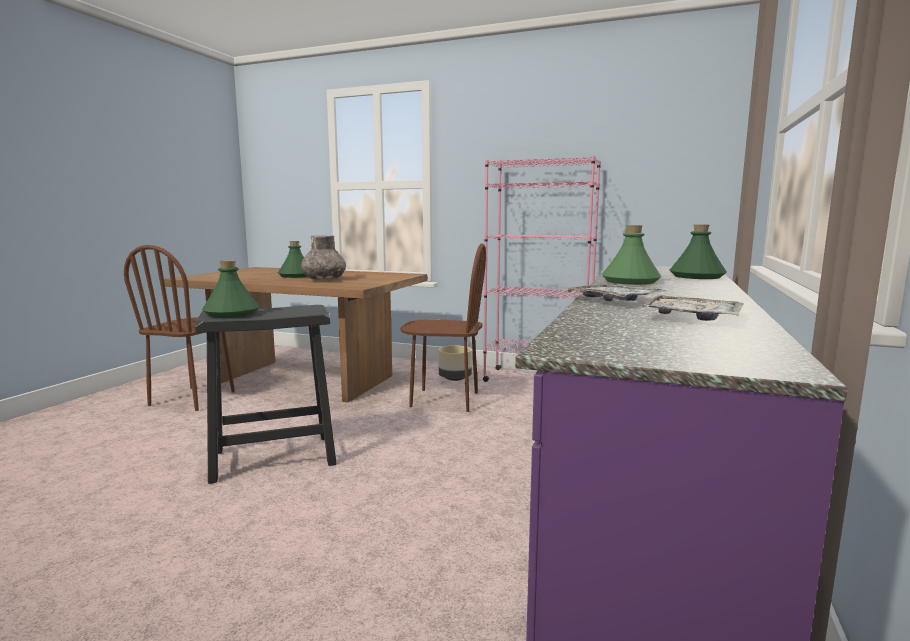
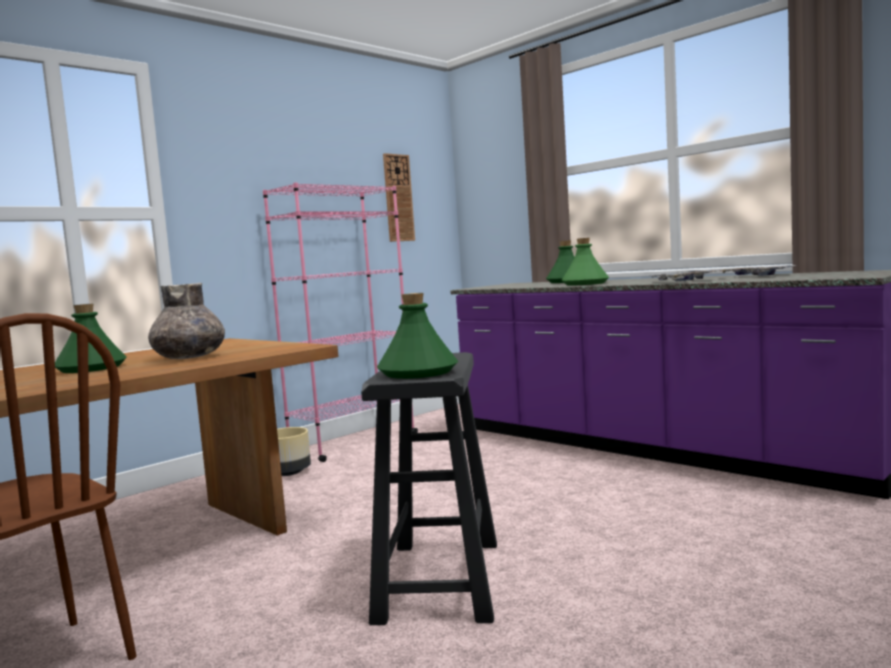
camera: 65 degrees left, 5 degrees down
(444, 400) = (356, 483): brown chair -> none
(654, 163) = (398, 198): none -> wall clock

